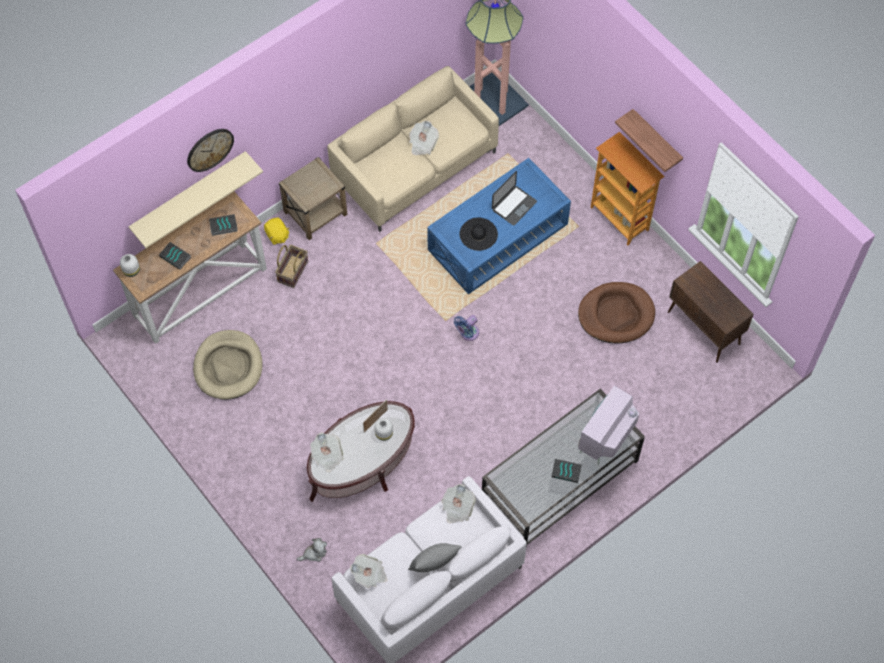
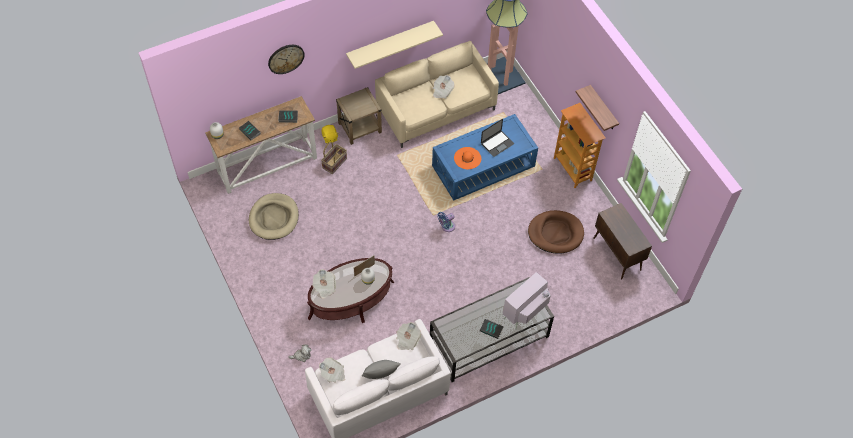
camera: 10 degrees right, 5 degrees down
(189, 194) = (267, 90): beige shelf -> beige shelf (390, 42)
(478, 234) = (467, 158): black hat -> orange hat

